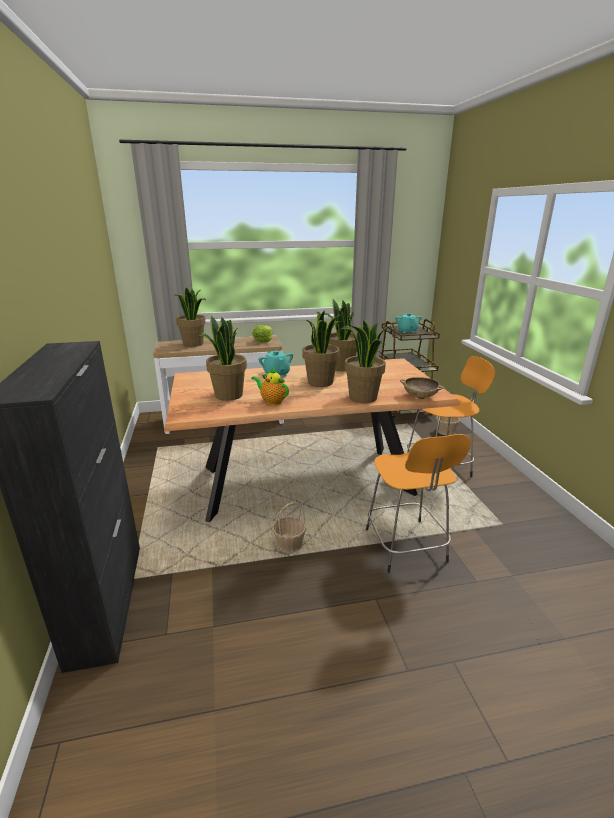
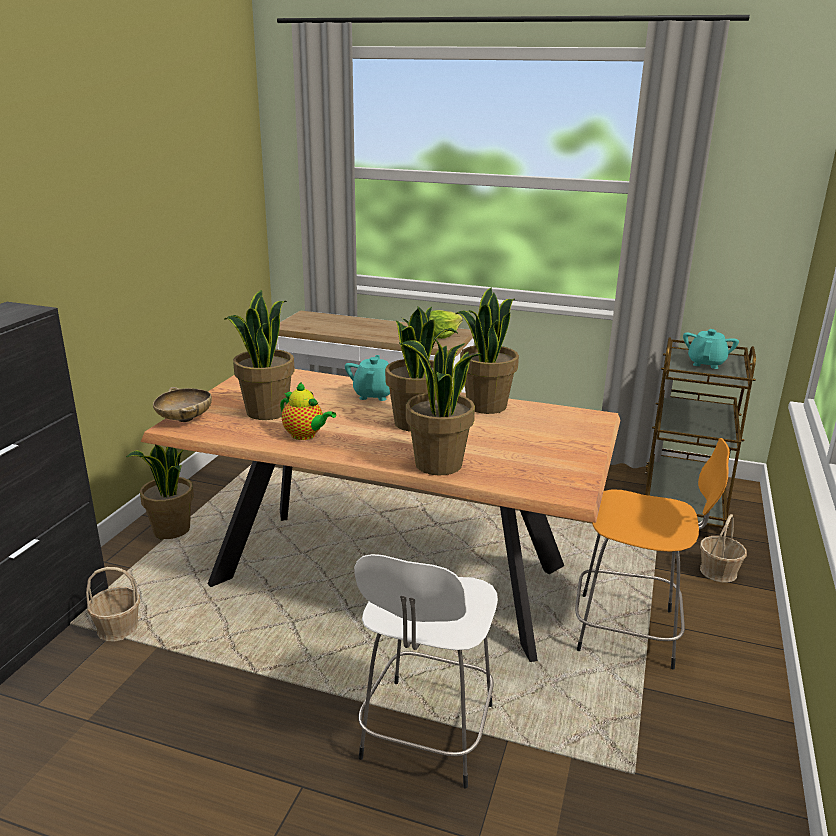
camera: 30 degrees right, 0 degrees up
(193, 344) = (339, 323): potted plant -> potted plant (172, 531)
(272, 401) = (305, 435): teapot -> teapot turned 150 degrees clockwise
(289, 544) = (273, 657): basket -> basket (118, 628)
(406, 547) = (426, 736): orange stool -> white stool
(420, 397) = (531, 489): beige bowl -> beige bowl (184, 419)

